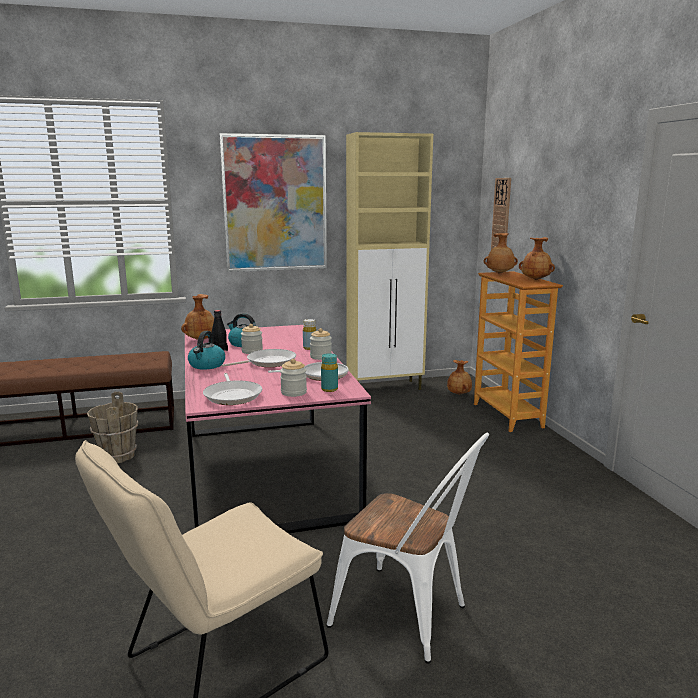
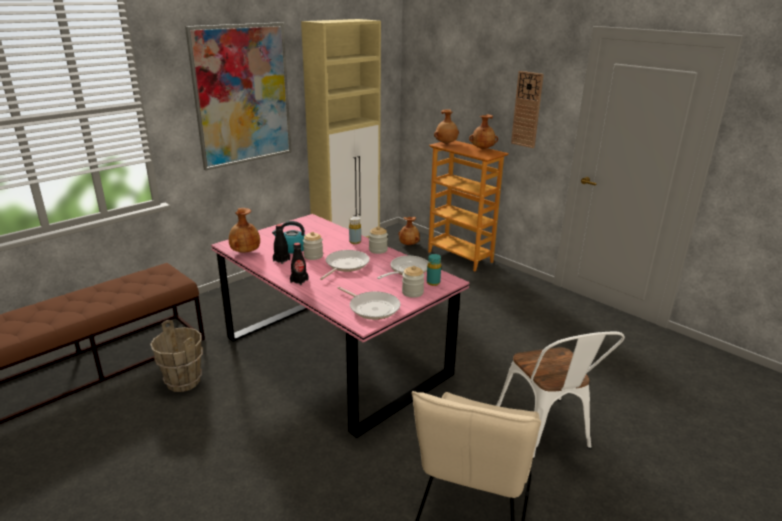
camera: 30 degrees left, 10 degrees up
(207, 365) = (299, 281): kettle -> black bottle
(409, 617) = (547, 432): white chair -> white chair turned 75 degrees clockwise
(501, 216) = (431, 90): wall clock -> wall clock (527, 109)

